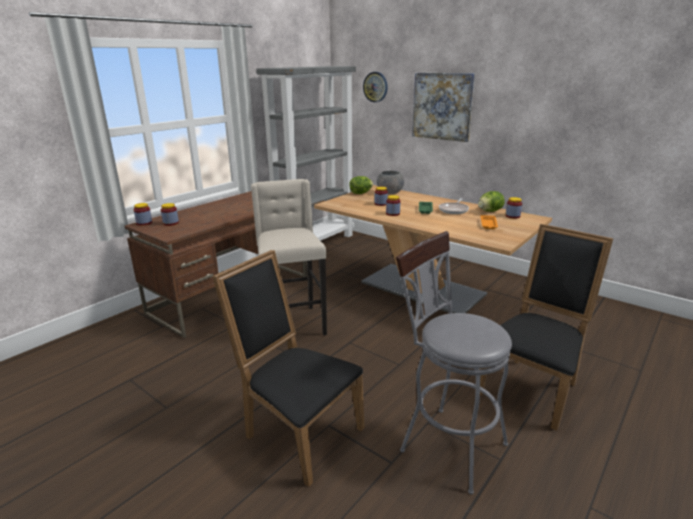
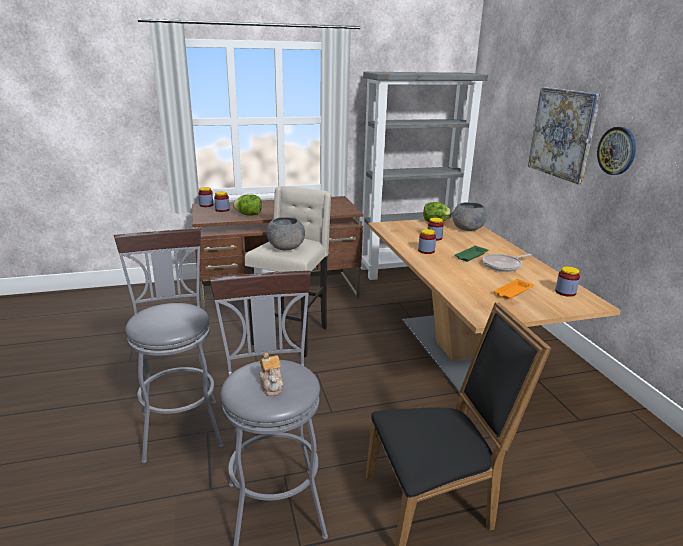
camera: 35 degrees right, 0 degrees up
(291, 238) = (286, 248): none -> grey bowl
(298, 432) = (181, 424): black chair -> grey stool
(375, 87) = (506, 101): wall clock -> wall clock (617, 151)
(474, 331) = (272, 385): none -> teapot
(489, 211) = (546, 278): lettuce -> lettuce (248, 215)

